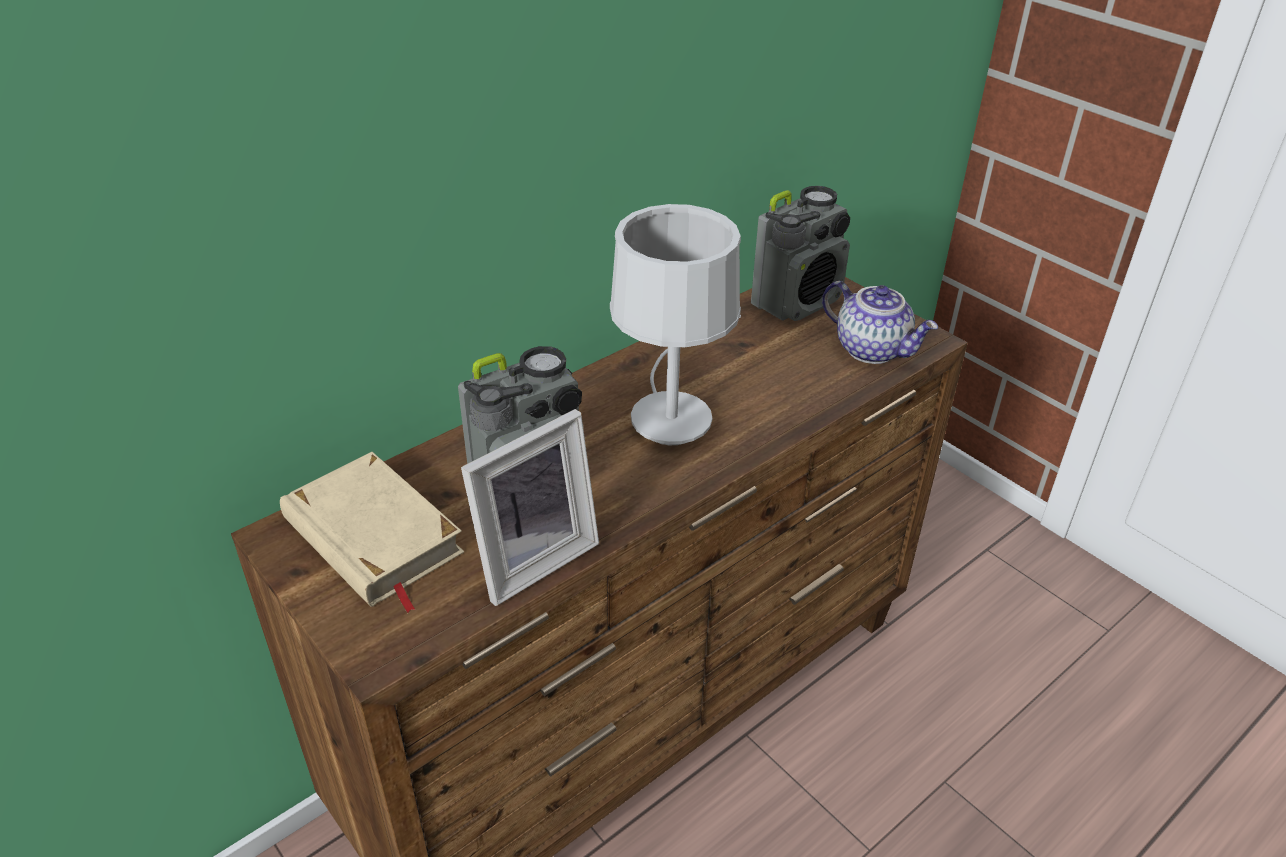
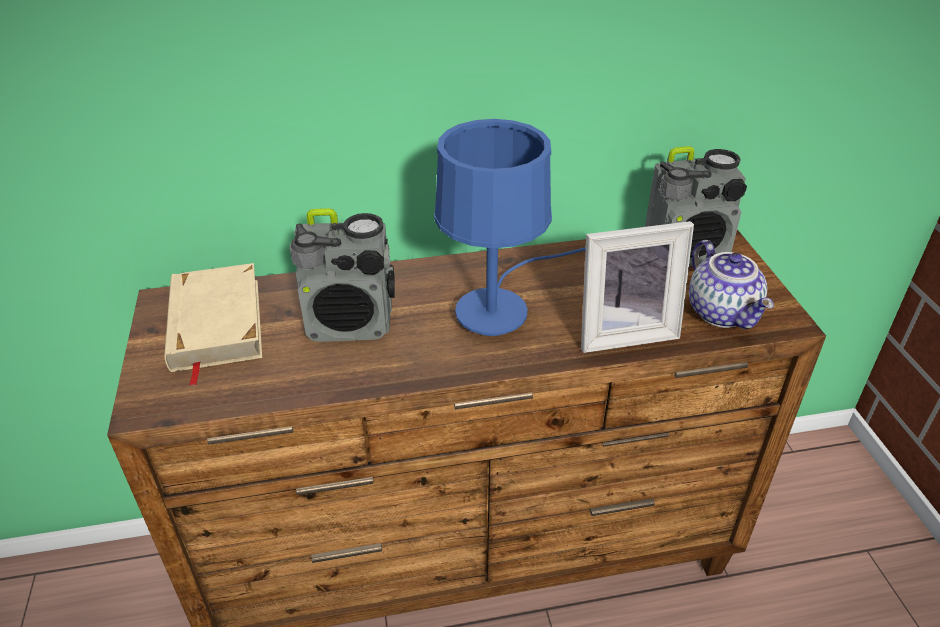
camera: 30 degrees right, 0 degrees up
(531, 559) = (301, 381): picture frame -> picture frame (623, 332)
(673, 412) = (503, 308): white table lamp -> blue table lamp

